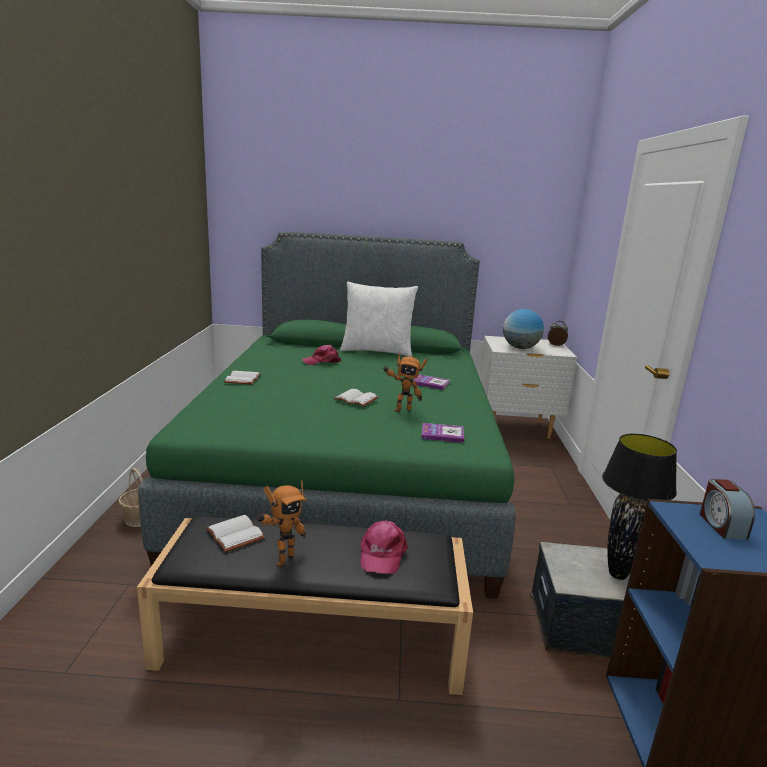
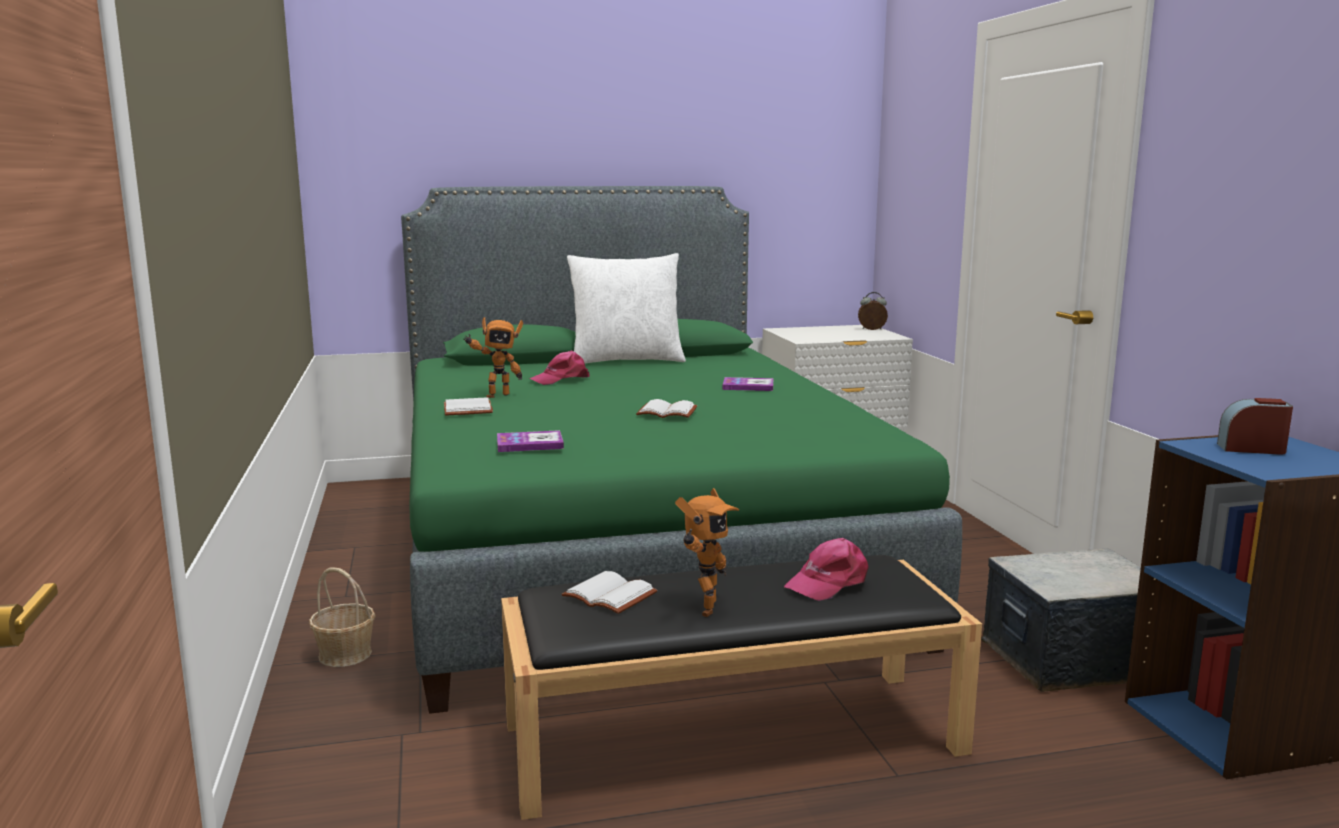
camera: 15 degrees left, 5 degrees down
(382, 553) = (828, 583): pink cap -> pink cap turned 60 degrees clockwise
(401, 409) = (742, 416): toy robot -> toy robot (496, 395)
(442, 434) = (827, 433): book -> book (529, 444)
(520, 348) = (828, 336): globe -> none
(618, 575) = (1105, 573): black table lamp -> none
(721, 525) = (1251, 449): alarm clock -> alarm clock turned 120 degrees clockwise

